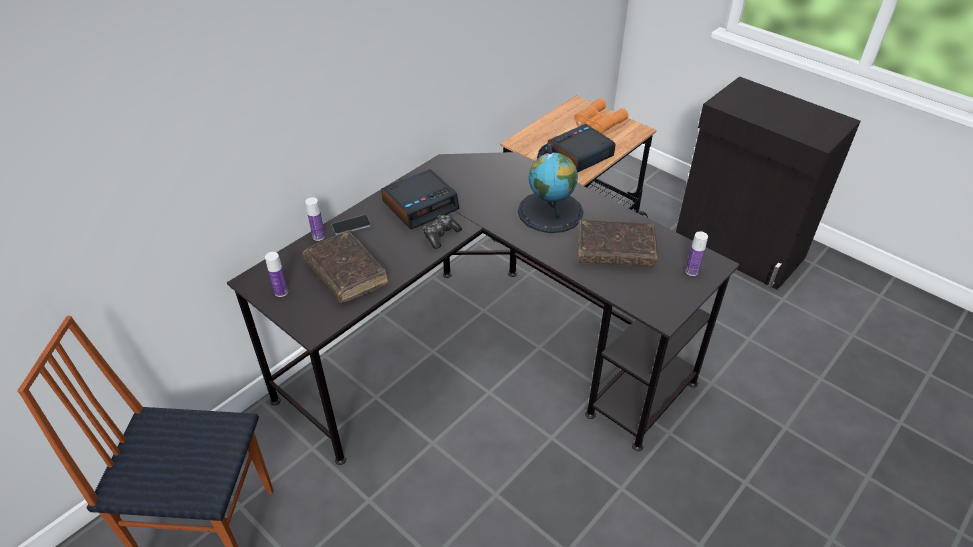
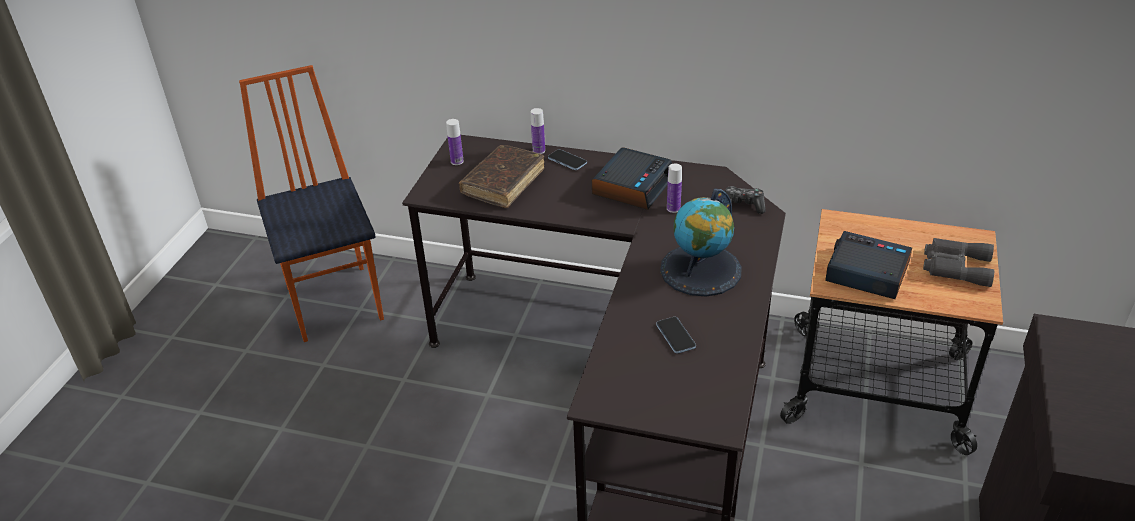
camera: 65 degrees right, 5 degrees down
(421, 205) = (632, 186): alarm clock -> alarm clock turned 90 degrees counterclockwise
(441, 235) = (598, 214): game controller -> game controller (742, 205)
(597, 122) = (954, 266): orange binoculars -> grey binoculars
(615, 250) = (675, 336): brown book -> phone
(691, 271) = (691, 408): bottle -> bottle (673, 208)

